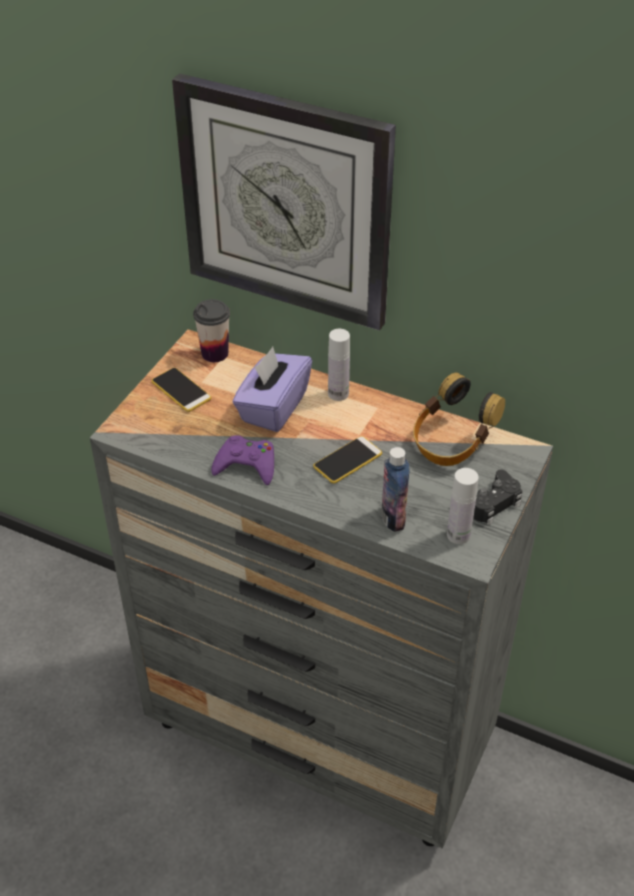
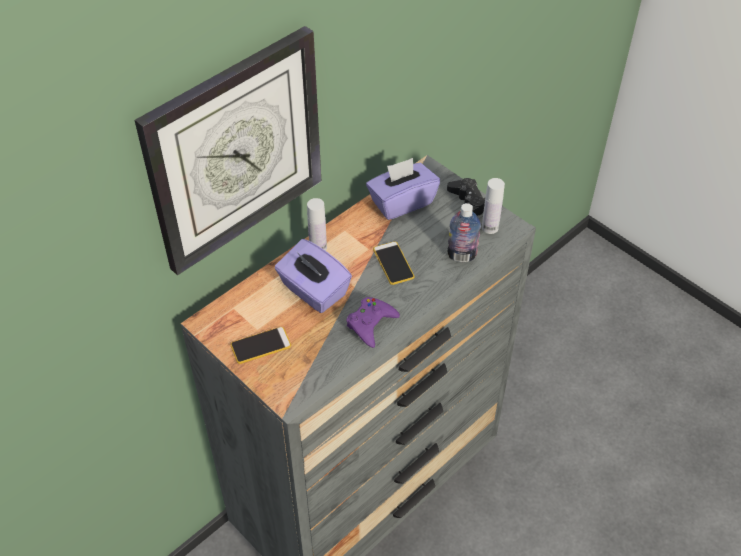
camera: 70 degrees left, 5 degrees up
(215, 353) = (225, 312): cup -> none
(452, 443) = (401, 202): headphones -> purple tissue box

